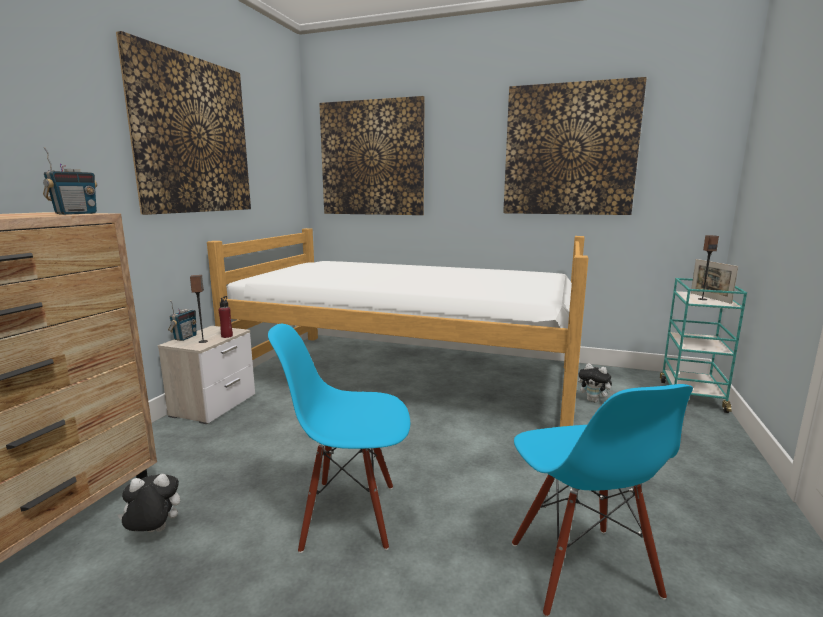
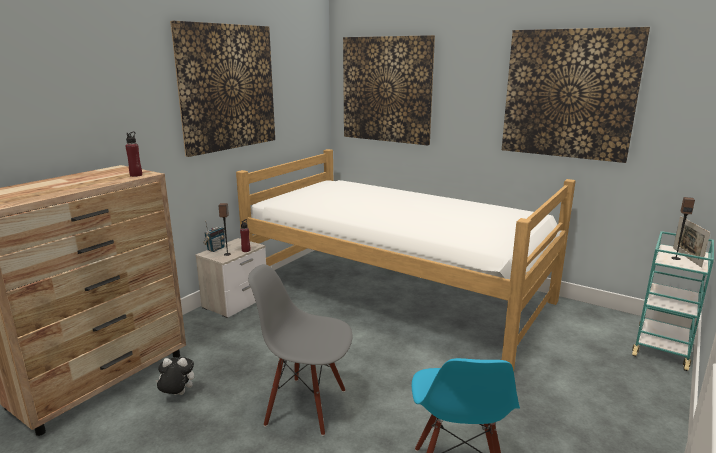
camera: 15 degrees right, 5 degrees up
(76, 214) = (136, 175): radio -> red bottle
(349, 515) = (306, 406): blue chair -> grey chair
(594, 400) = (557, 340): plush toy -> none

